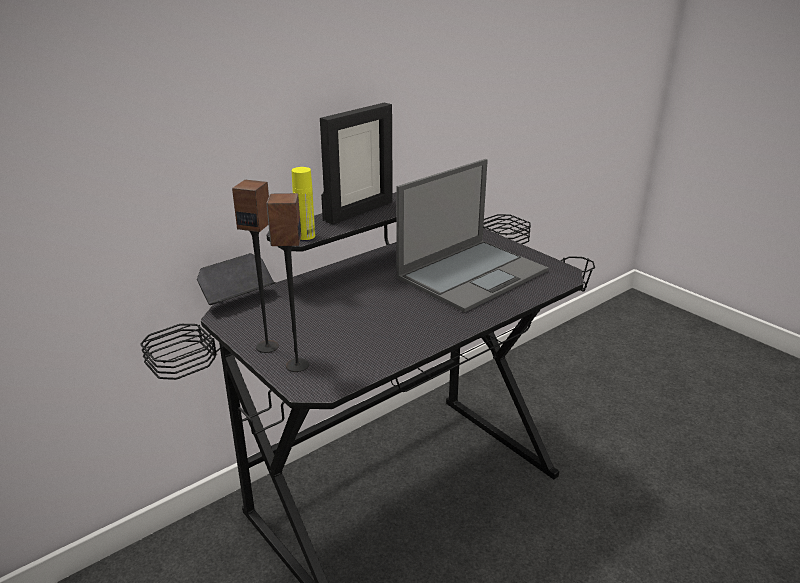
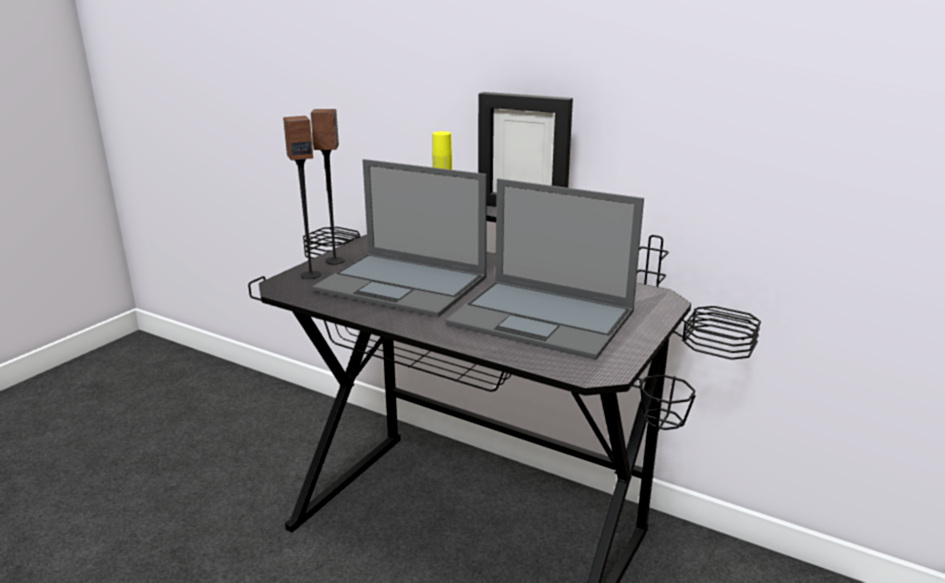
camera: 70 degrees right, 5 degrees down
(364, 318) = (403, 284): none -> laptop

